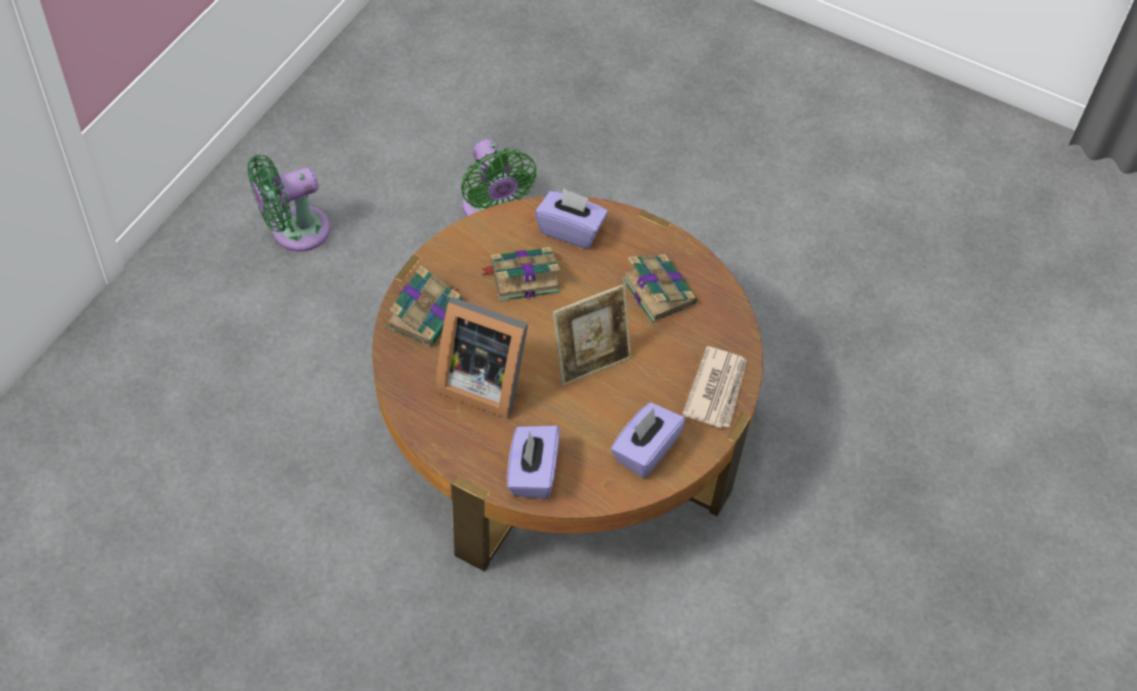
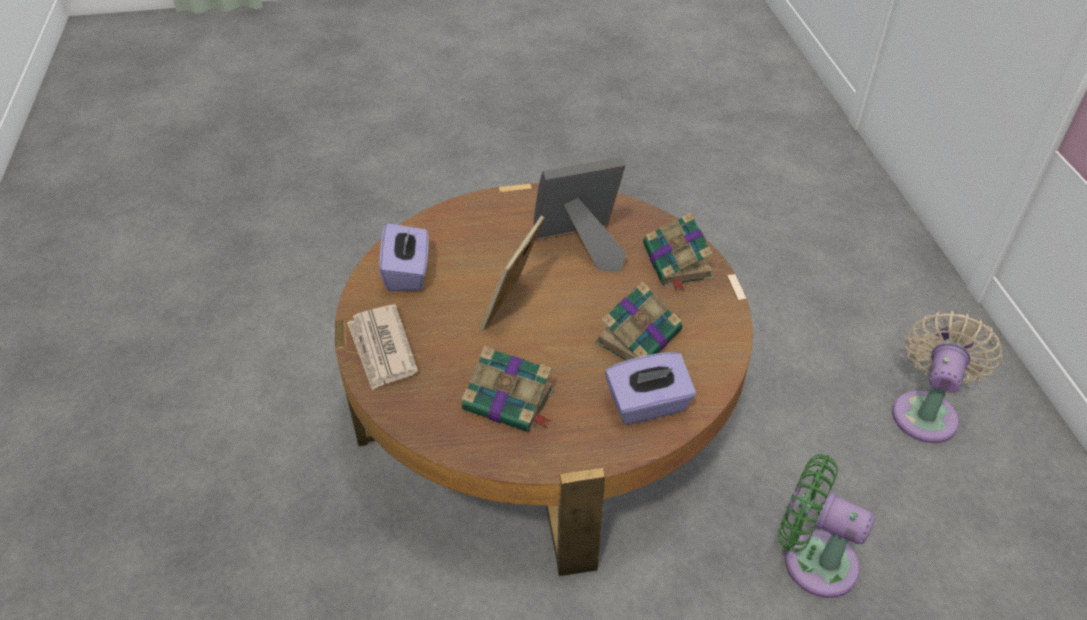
camera: 145 degrees right, 10 degrees down
(294, 231) = (926, 411): green fan -> beige fan
(532, 473) = (480, 215): purple tissue box -> none

